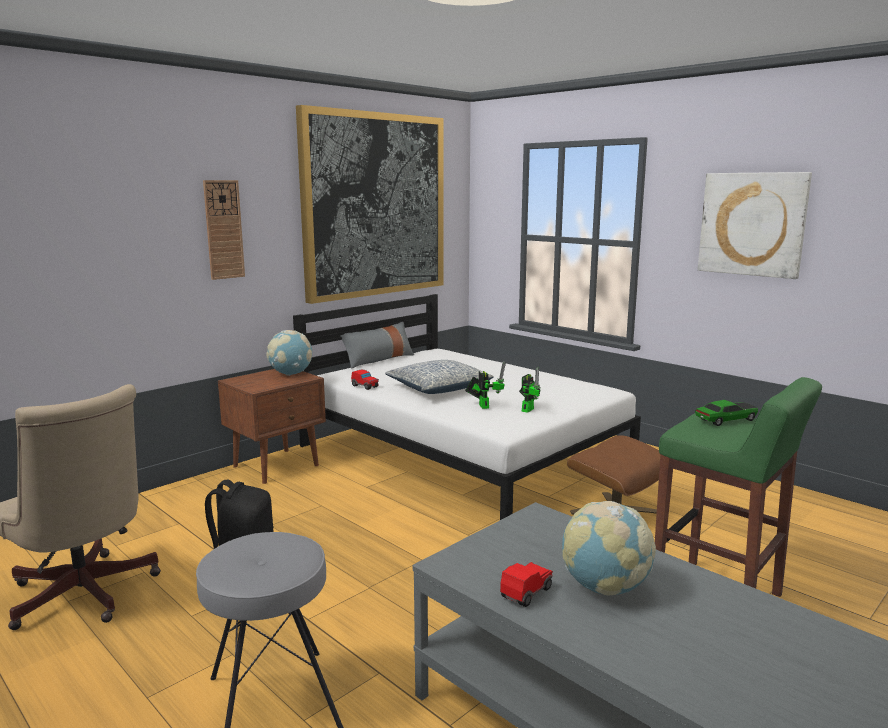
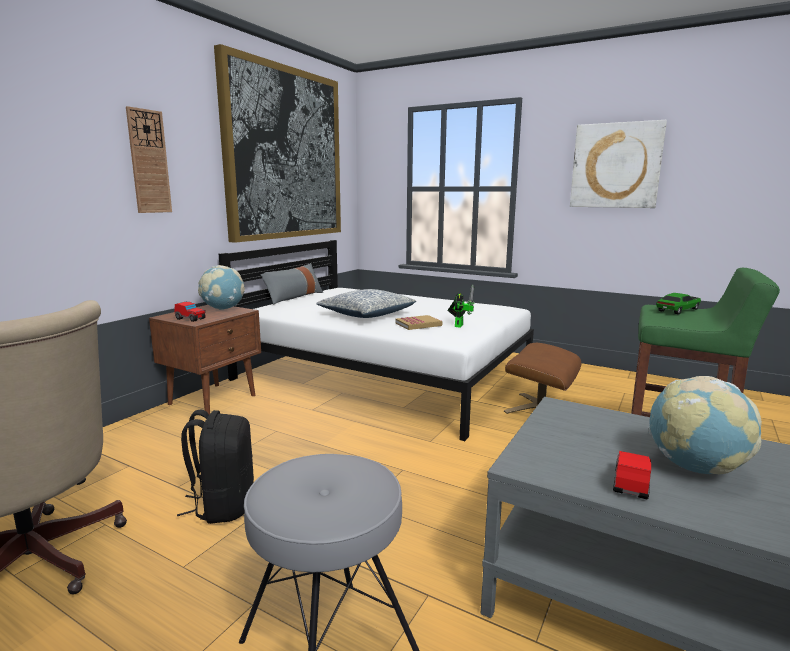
camera: 15 degrees left, 0 degrees up
(365, 386) = (297, 317): toy car -> toy car (190, 319)
(483, 405) = (418, 324): toy robot -> book

